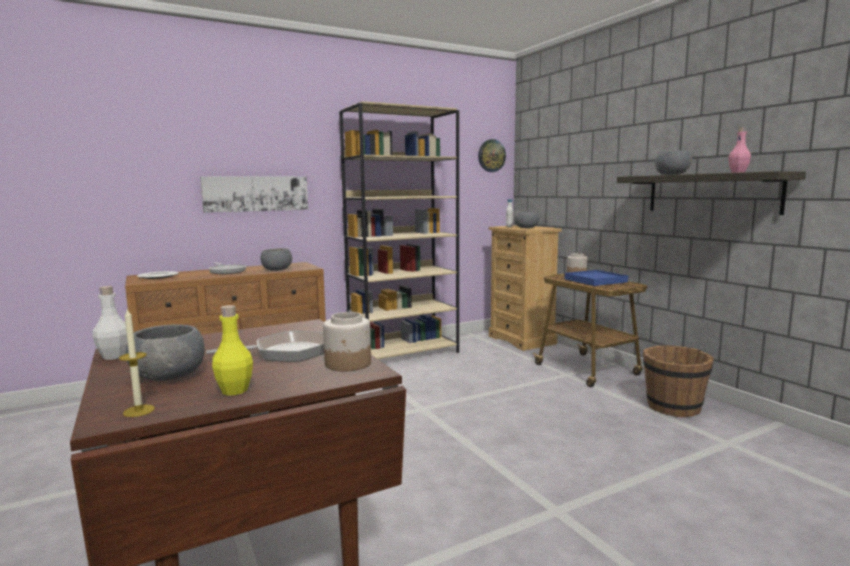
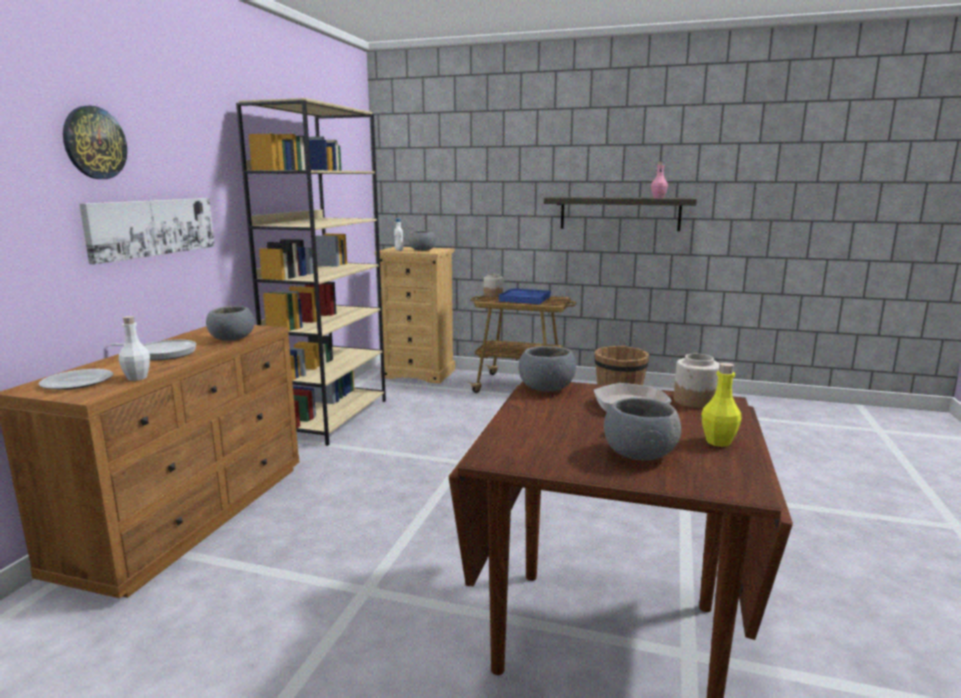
camera: 45 degrees left, 5 degrees up
(114, 356) = (519, 463): white bottle -> white bottle (137, 378)
(139, 411) = (731, 478): candle -> none
(491, 155) = (357, 165): wall clock -> wall clock (94, 143)
(671, 174) = (593, 197): grey bowl -> grey bowl (546, 388)

